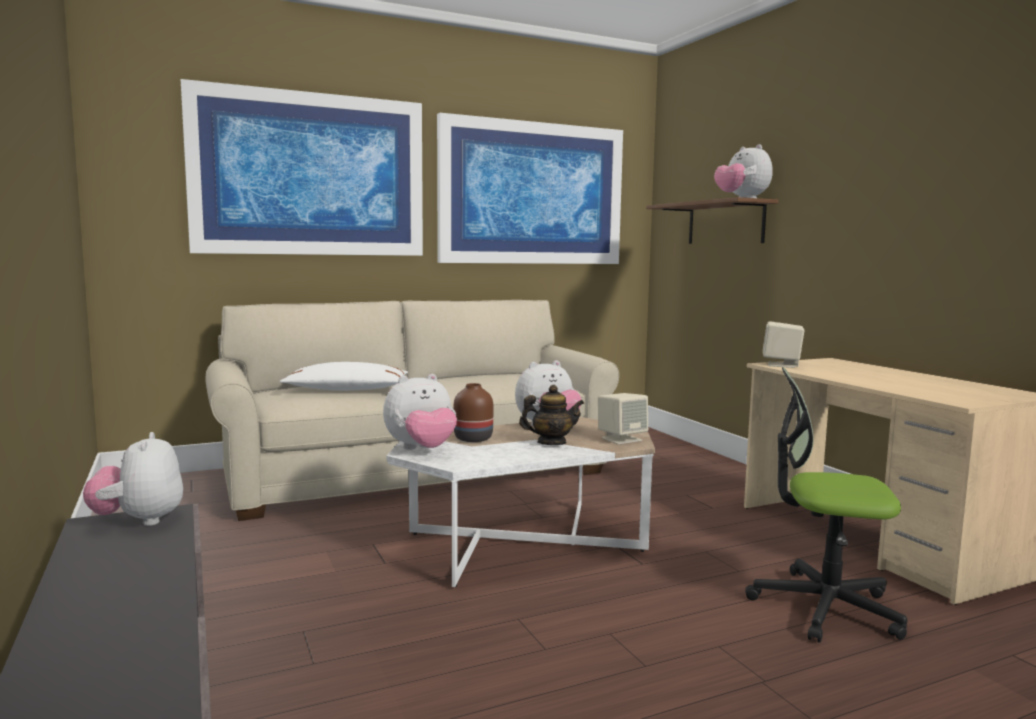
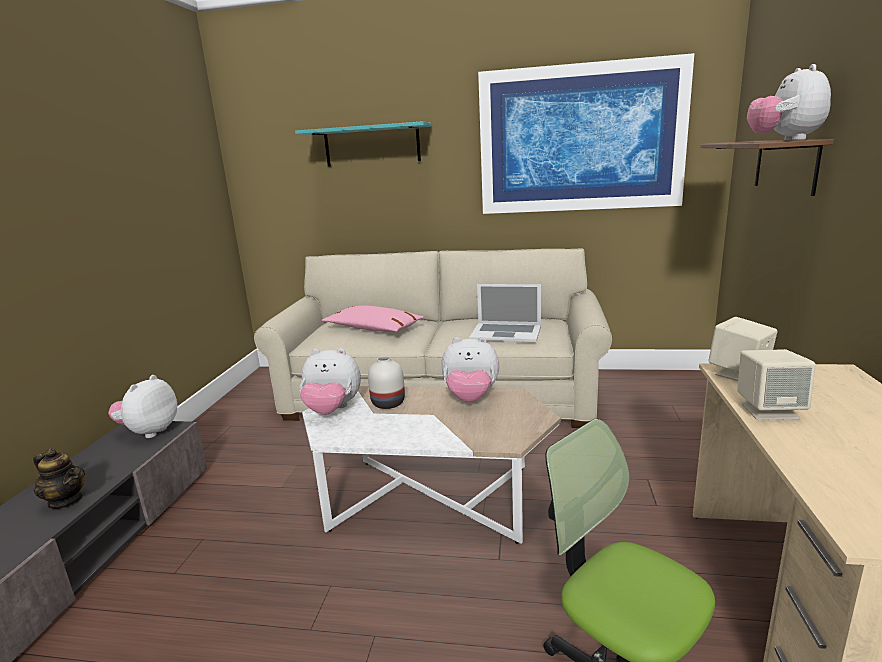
camera: 35 degrees right, 10 degrees up
(310, 175) = (372, 145): picture -> turquoise shelf
(347, 390) = (373, 329): white pillow -> pink pillow
(472, 438) = (388, 403): brown vase -> white vase
(506, 382) = (506, 332): none -> laptop
(551, 443) = (438, 423): teapot -> teapot (66, 500)
(621, 439) = (508, 431): beige speaker -> beige speaker (769, 410)

